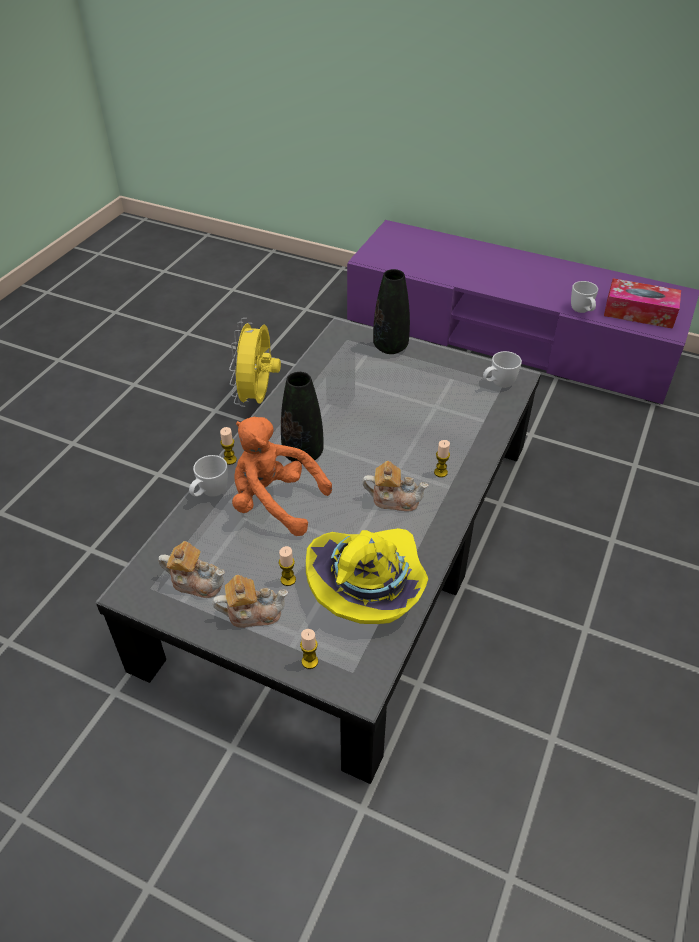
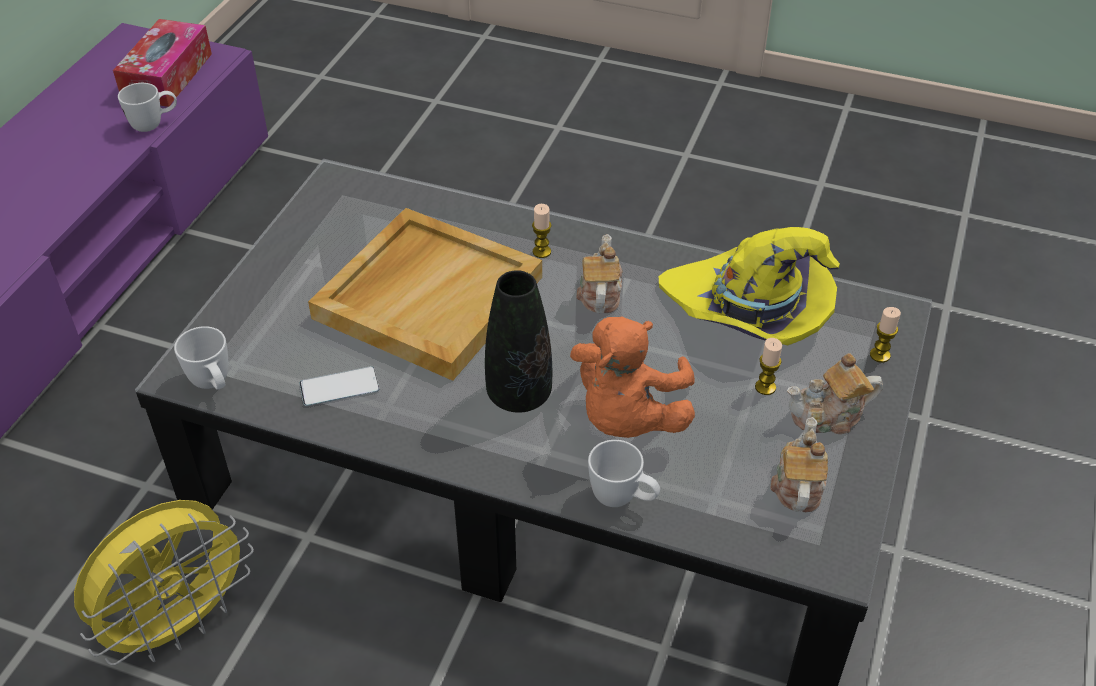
camera: 95 degrees left, 0 degrees up
(230, 460) = (541, 485): candle -> none
(253, 613) = (829, 416): teapot -> teapot turned 90 degrees counterclockwise
(257, 398) = (179, 625): yellow fan -> yellow fan turned 45 degrees counterclockwise
(323, 383) = (339, 387): none -> phone
(390, 347) = (244, 309): black vase -> none
(397, 417) = (428, 296): none -> beige tray
(498, 384) = (352, 196): white mug -> white mug (213, 385)

